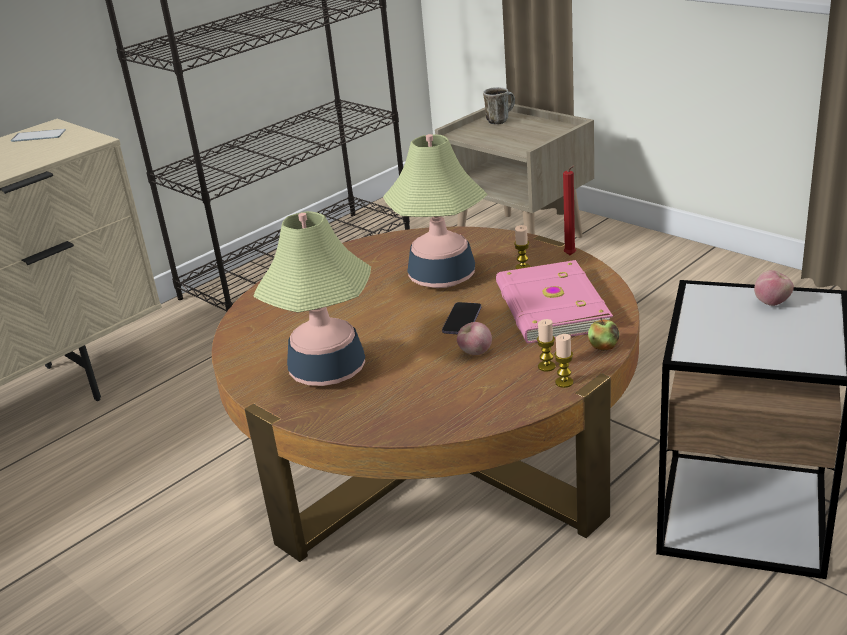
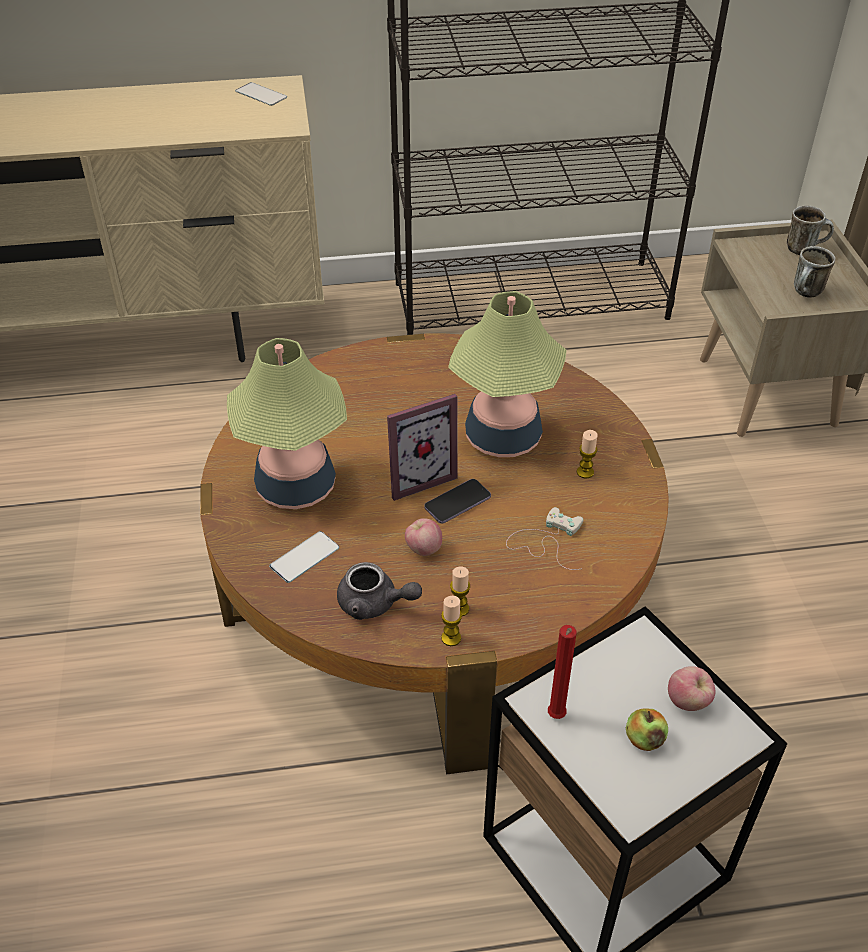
camera: 35 degrees right, 15 degrees up
(395, 401) = (304, 557): none -> phone
(412, 322) = (417, 476): none -> picture frame
(485, 395) = (374, 604): none -> grey teapot
(532, 137) = (806, 294): none -> mug
(549, 308) = (546, 540): pink book -> white game controller
(570, 256) = (646, 487): red candle -> red candle (555, 718)
(603, 346) = (533, 622): apple -> apple (644, 739)

